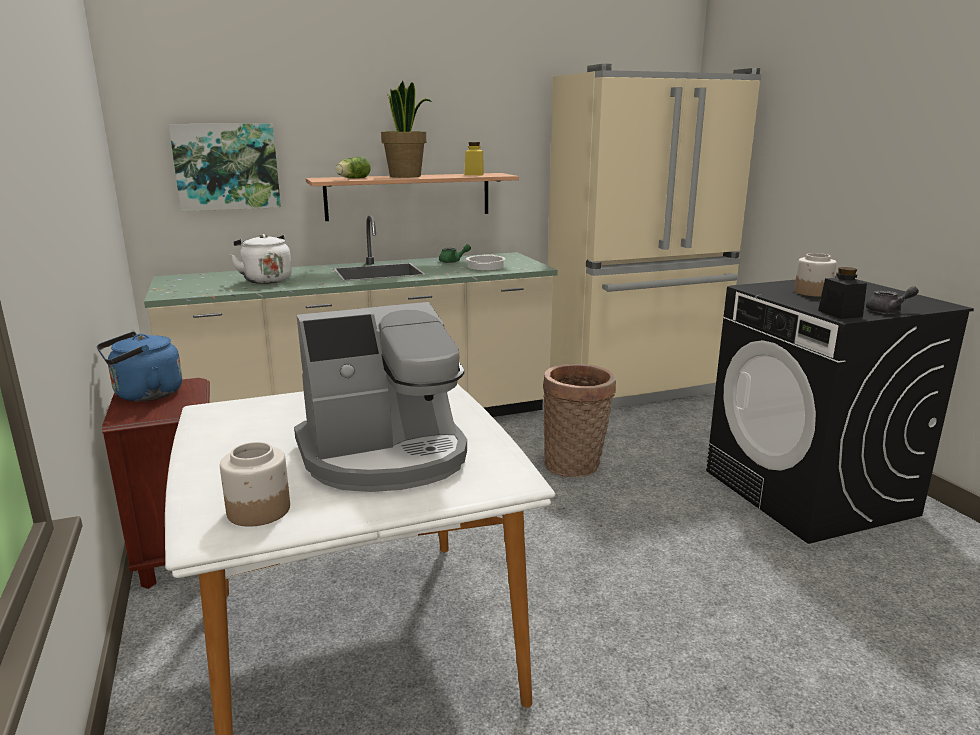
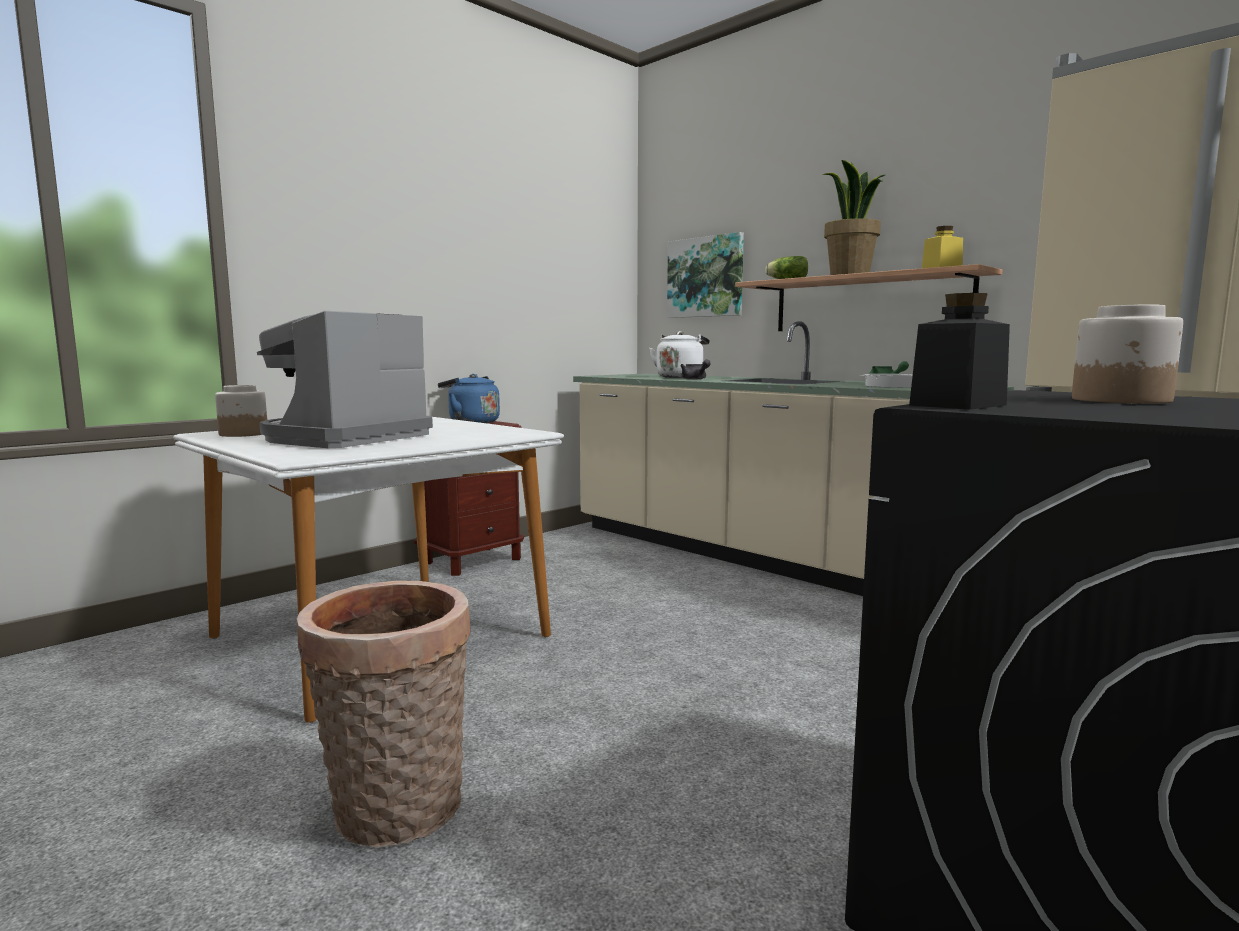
camera: 65 degrees right, 10 degrees down
(385, 455) = (345, 438): coffee machine -> coffee machine turned 75 degrees clockwise
(575, 466) = (824, 665): basket -> basket (397, 814)
(888, 311) = (1101, 415): grey teapot -> grey teapot (695, 379)

